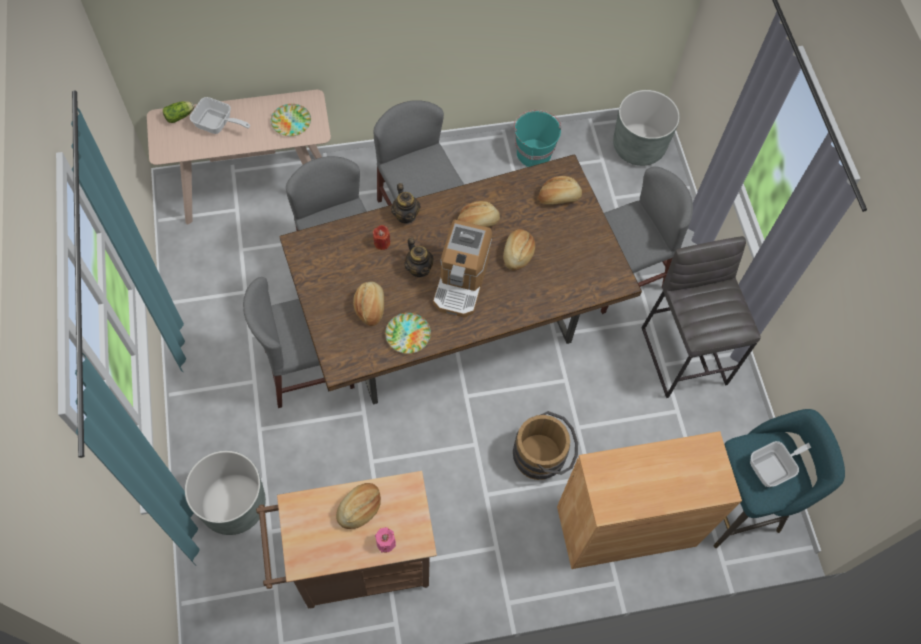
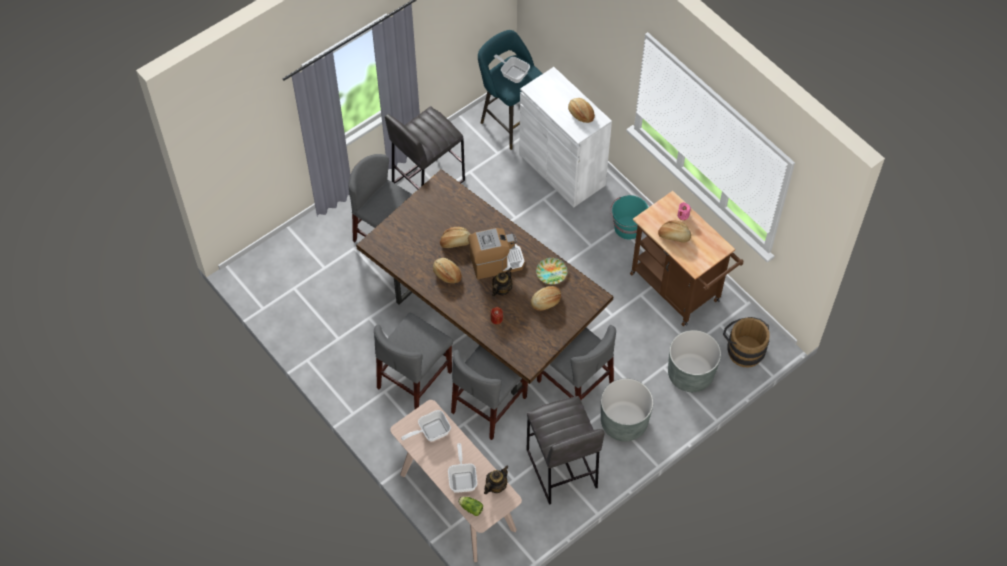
camera: 115 degrees left, 5 degrees down
(219, 299) = (561, 469): none -> grey stool
(291, 122) = (430, 431): plate -> frying pan
(406, 215) = (467, 316): teapot -> teapot (496, 486)
(533, 152) = (312, 334): turquoise bucket -> turquoise bucket (628, 228)
(543, 457) = (547, 227): brown bucket -> brown bucket (743, 349)
(559, 197) = (398, 238): bread -> bread (580, 114)
(626, 526) = (562, 169): brown cabinet -> white cabinet
(638, 147) = (268, 270): grey planter -> grey planter (624, 422)

